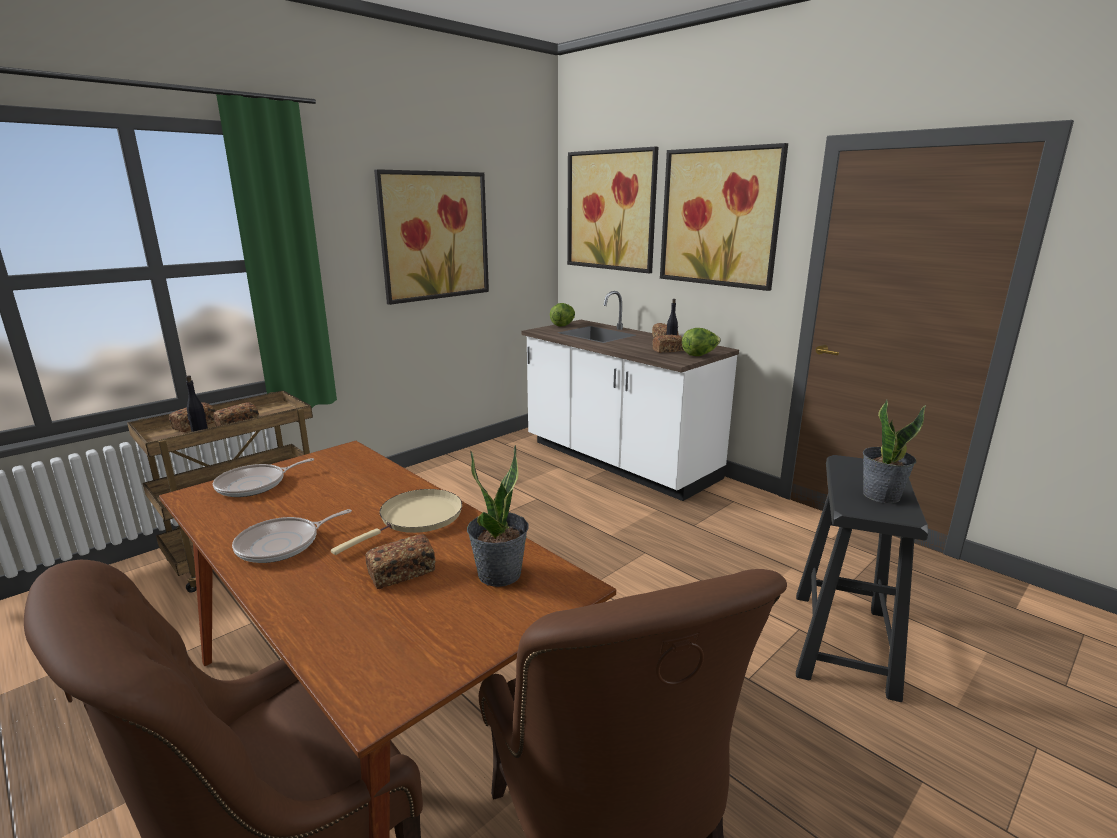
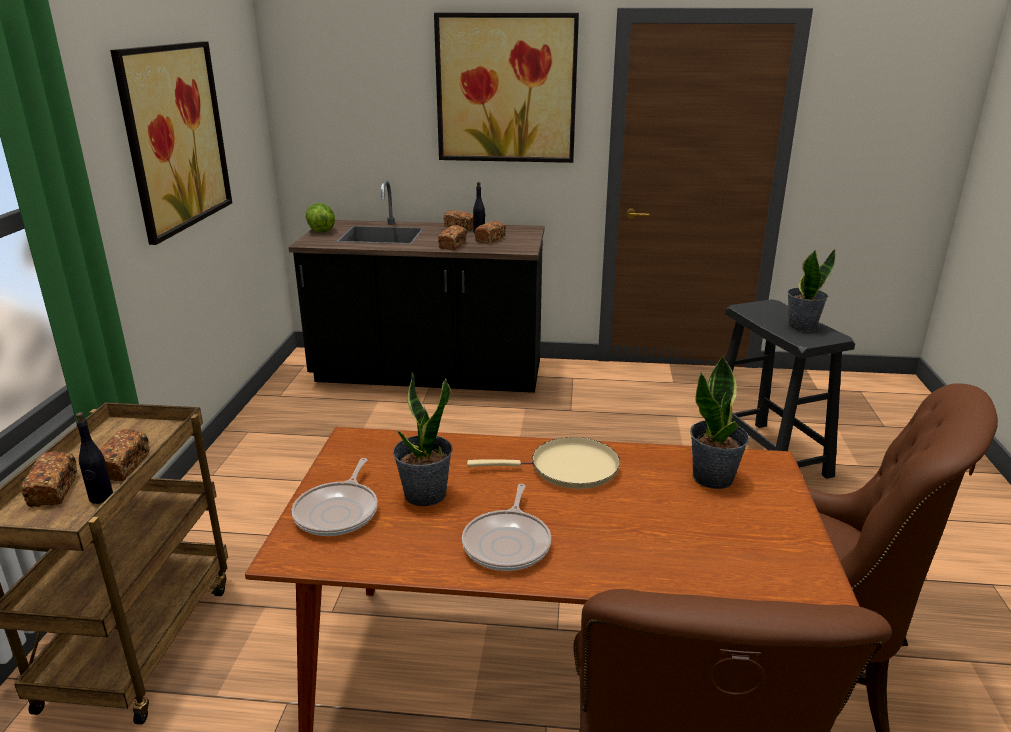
camera: 40 degrees left, 5 degrees up
(310, 495) = (425, 494): none -> potted plant
(401, 573) = (652, 512): bread -> bread (453, 245)
(417, 518) = (568, 468): beige frying pan -> beige frying pan turned 90 degrees clockwise
(611, 210) = (354, 82): picture -> none
(618, 461) = (428, 374): white counter -> black counter
(700, 355) = (526, 238): lettuce -> none

